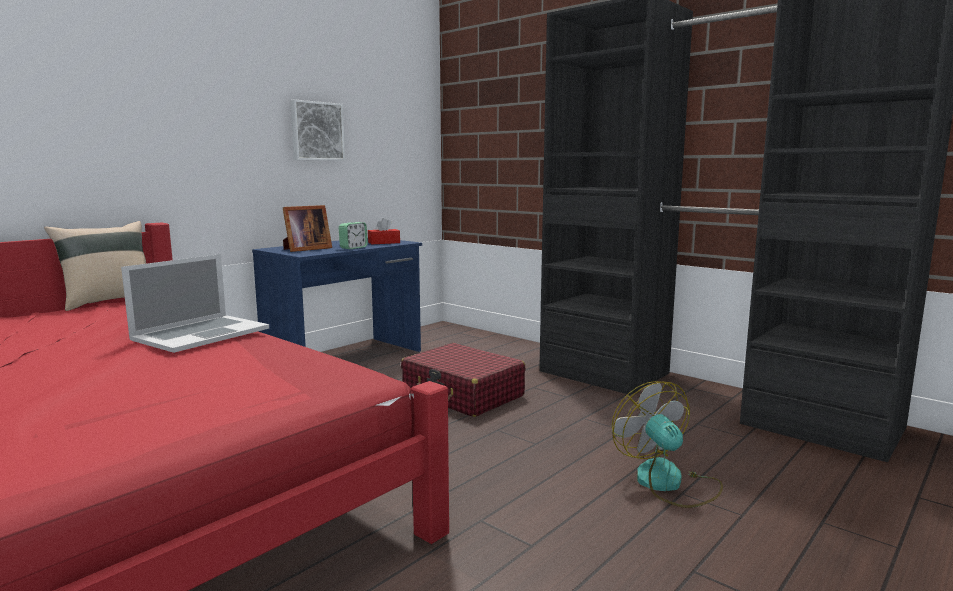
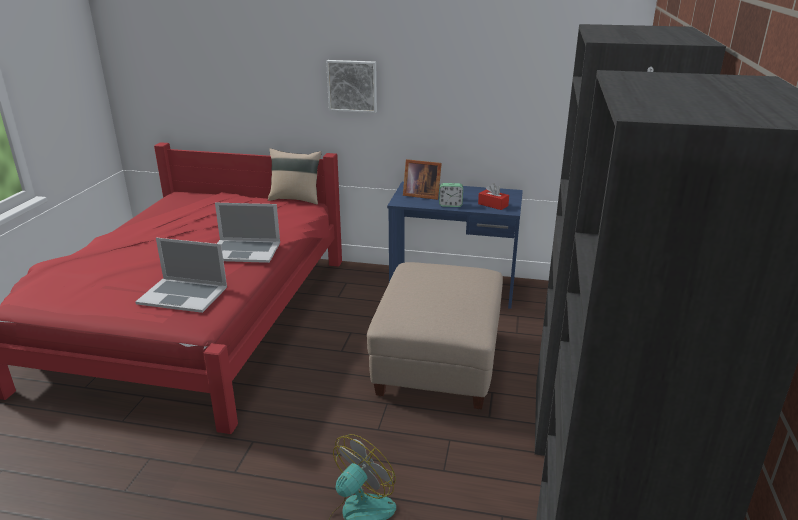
camera: 60 degrees right, 15 degrees up
(254, 375) = (183, 295): none -> laptop
(316, 131) = (472, 91): picture -> picture (352, 86)
(463, 394) = (438, 363): red suitcase -> beige ottoman

